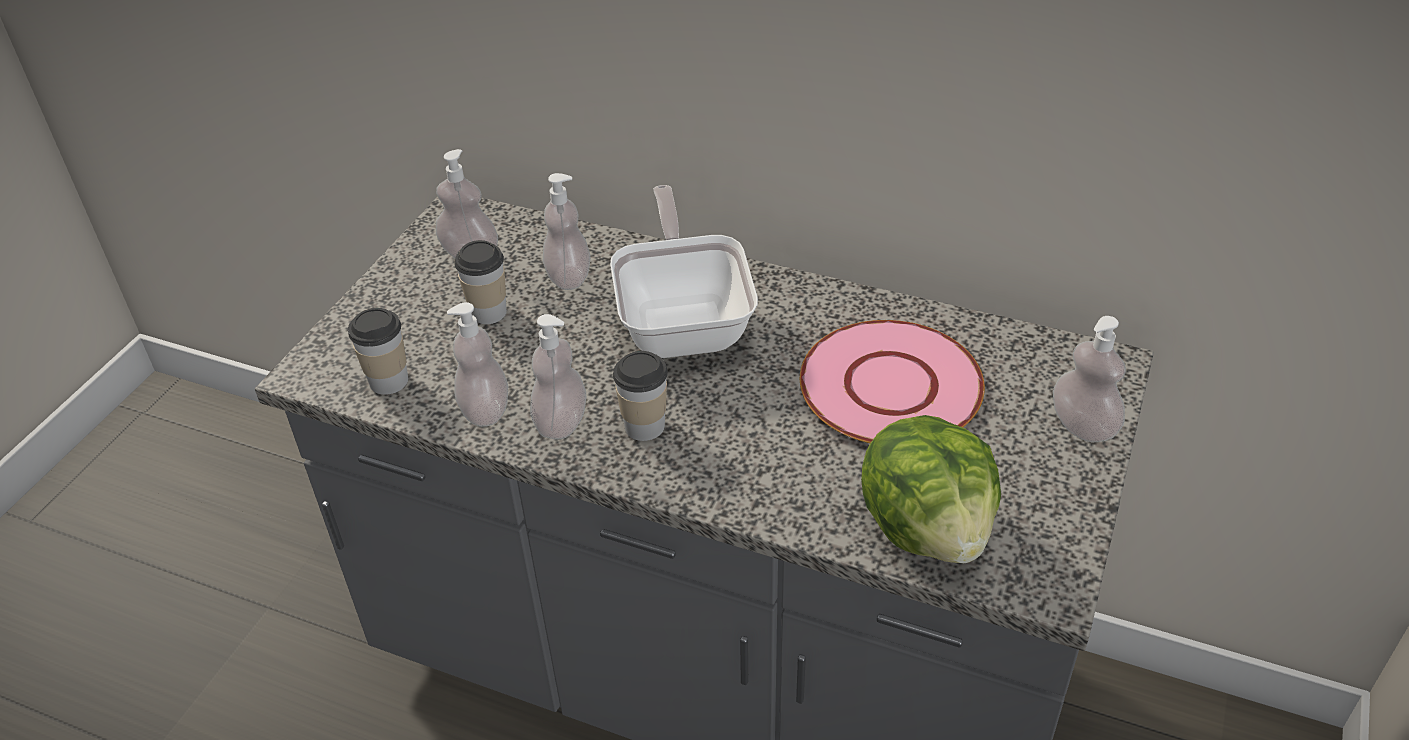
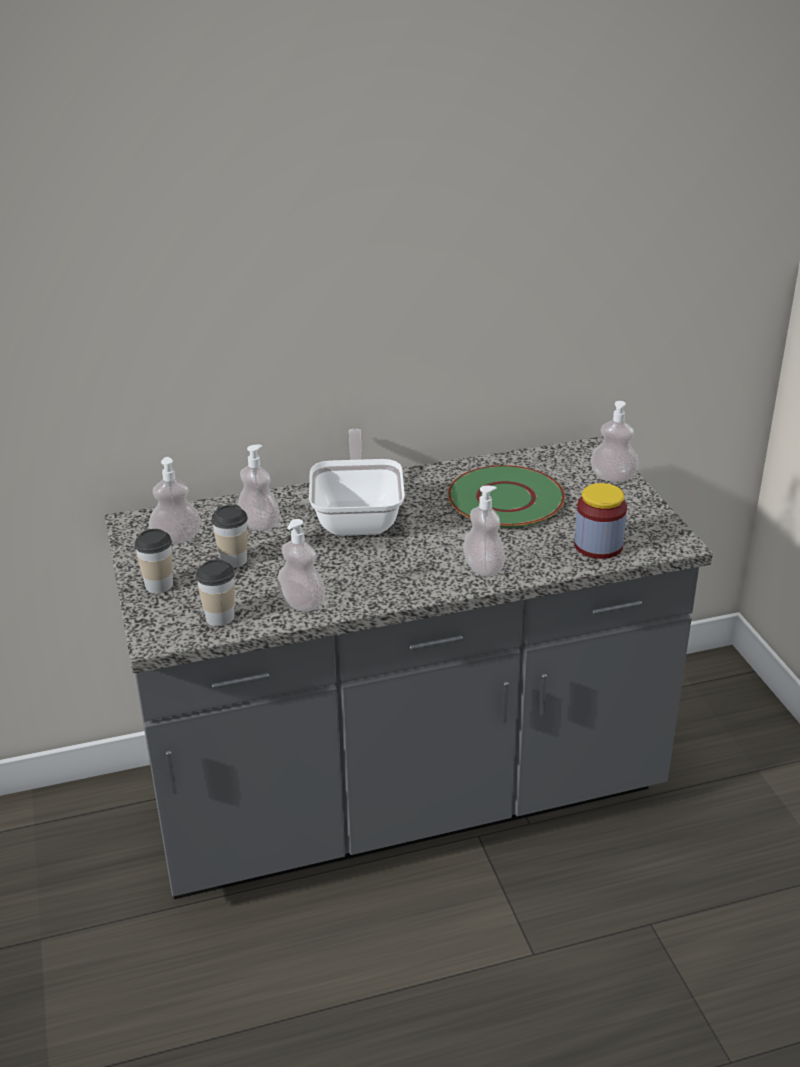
camera: 40 degrees left, 10 degrees down
(561, 422) = (355, 589): soap dispenser -> soap dispenser (483, 568)
(644, 426) = (404, 570): cup -> cup (159, 585)
(684, 321) = (358, 516): frying pan -> frying pan turned 45 degrees clockwise
(889, 386) = (505, 499): pink plate -> green plate
(928, 528) = (598, 546): lettuce -> jar

